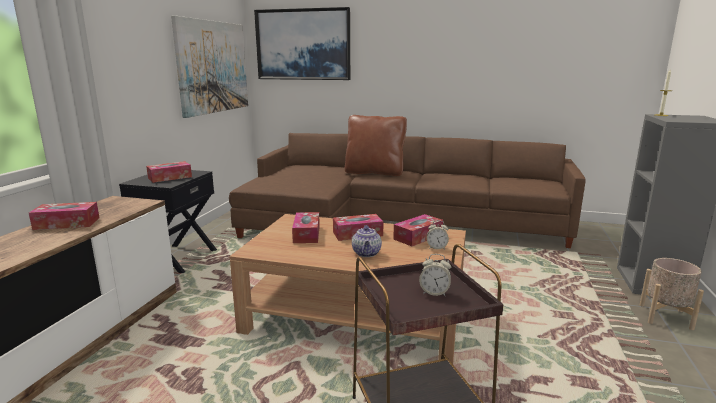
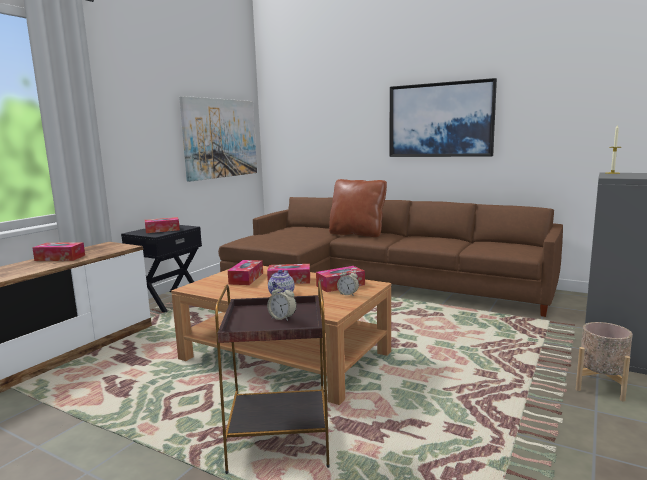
camera: 15 degrees right, 5 degrees down
(303, 45) = (304, 116): picture -> picture (440, 120)

